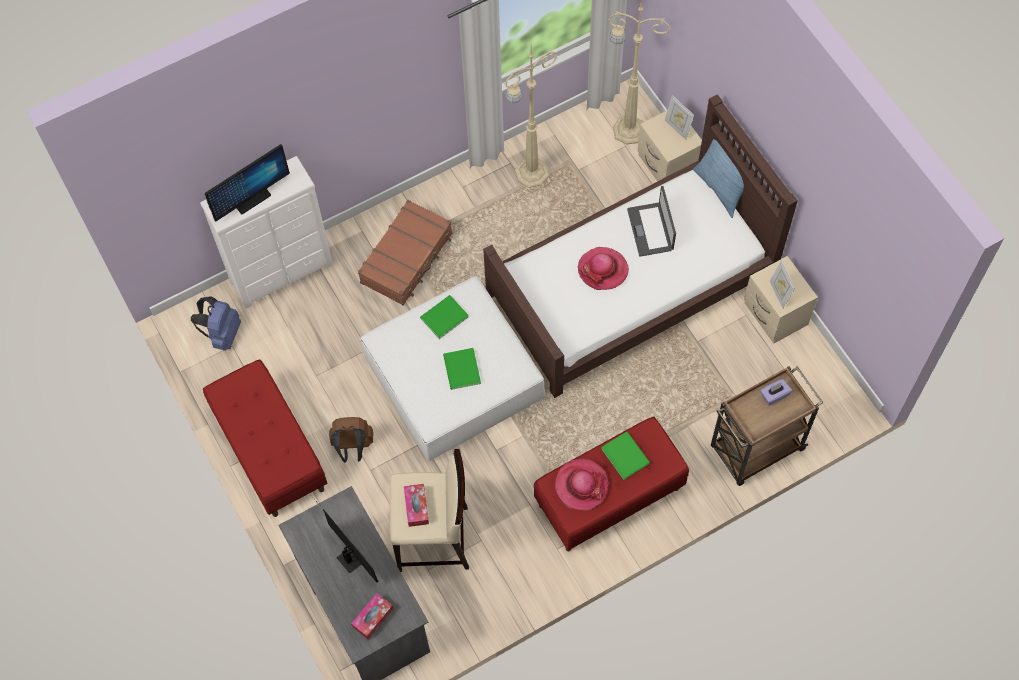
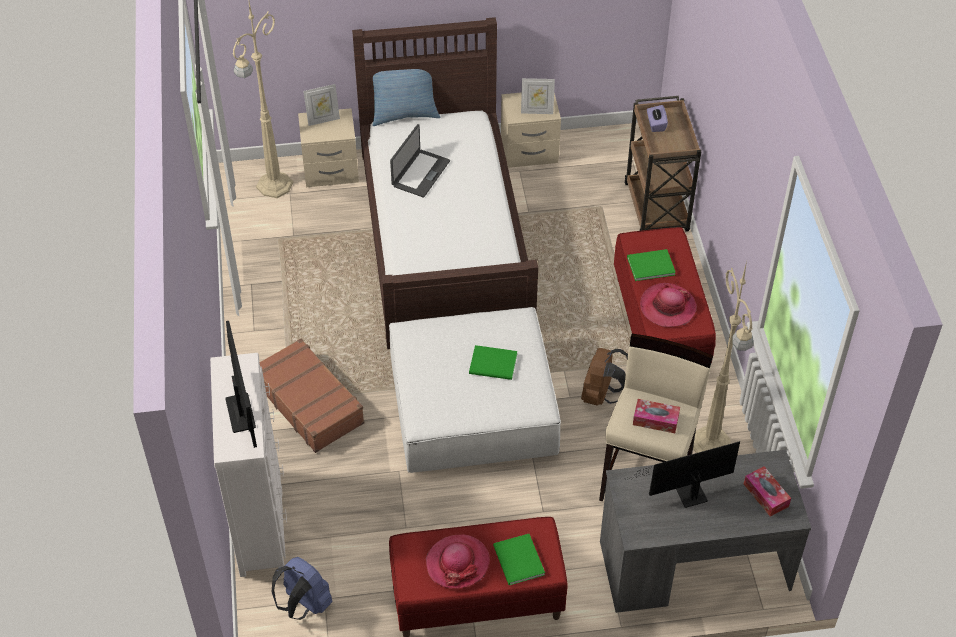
camera: 70 degrees left, 15 degrees down
(353, 447) = (509, 519): brown backpack -> brown backpack (602, 395)
(442, 317) = (425, 361): green book -> green book (518, 562)
(530, 174) = (274, 273): beige floor lamp -> beige floor lamp (711, 445)
(603, 270) = (443, 220): hat -> hat (458, 563)
(651, 229) = (420, 173): laptop -> laptop turned 75 degrees counterclockwise

